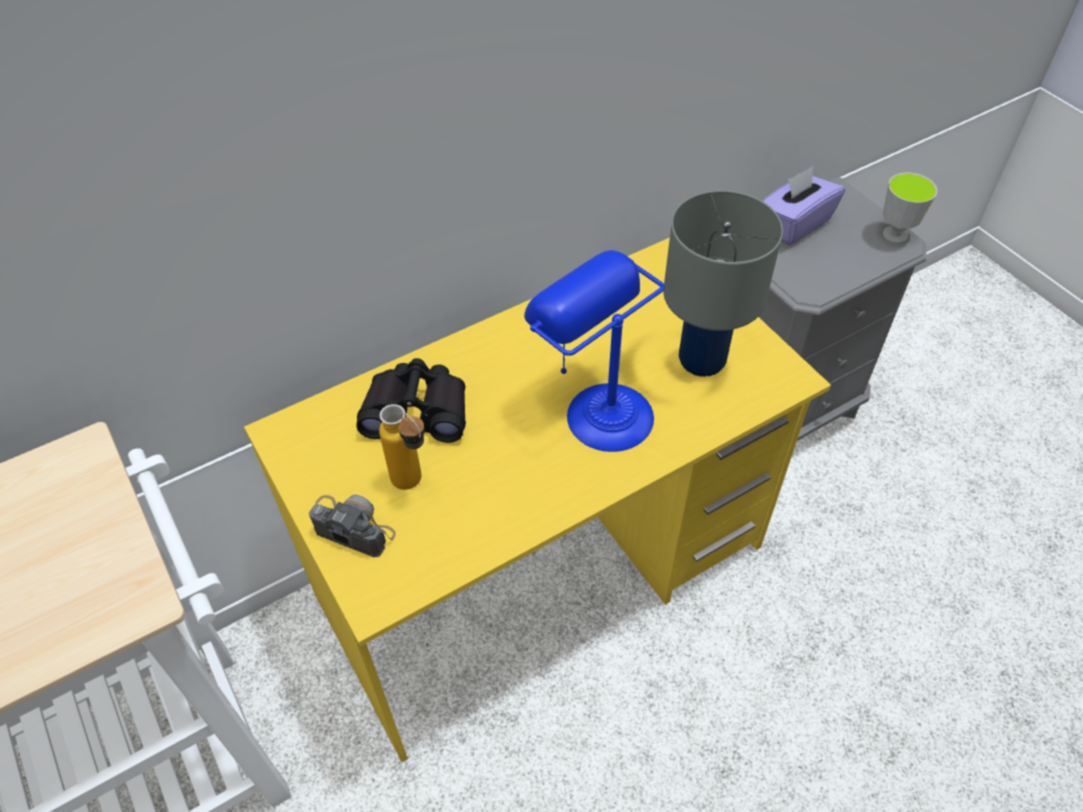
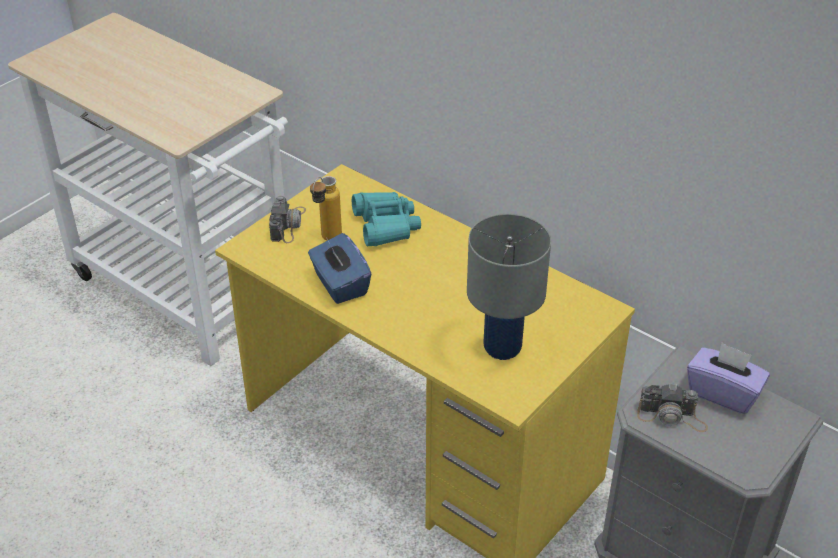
camera: 70 degrees right, 10 degrees down
(417, 411) = (385, 226): black binoculars -> turquoise binoculars
(517, 494) = (340, 284): none -> blue tissue box
(595, 407) = (429, 303): blue table lamp -> none
(818, 270) = (672, 416): none -> camera
(895, 235) = (758, 466): cup -> none

